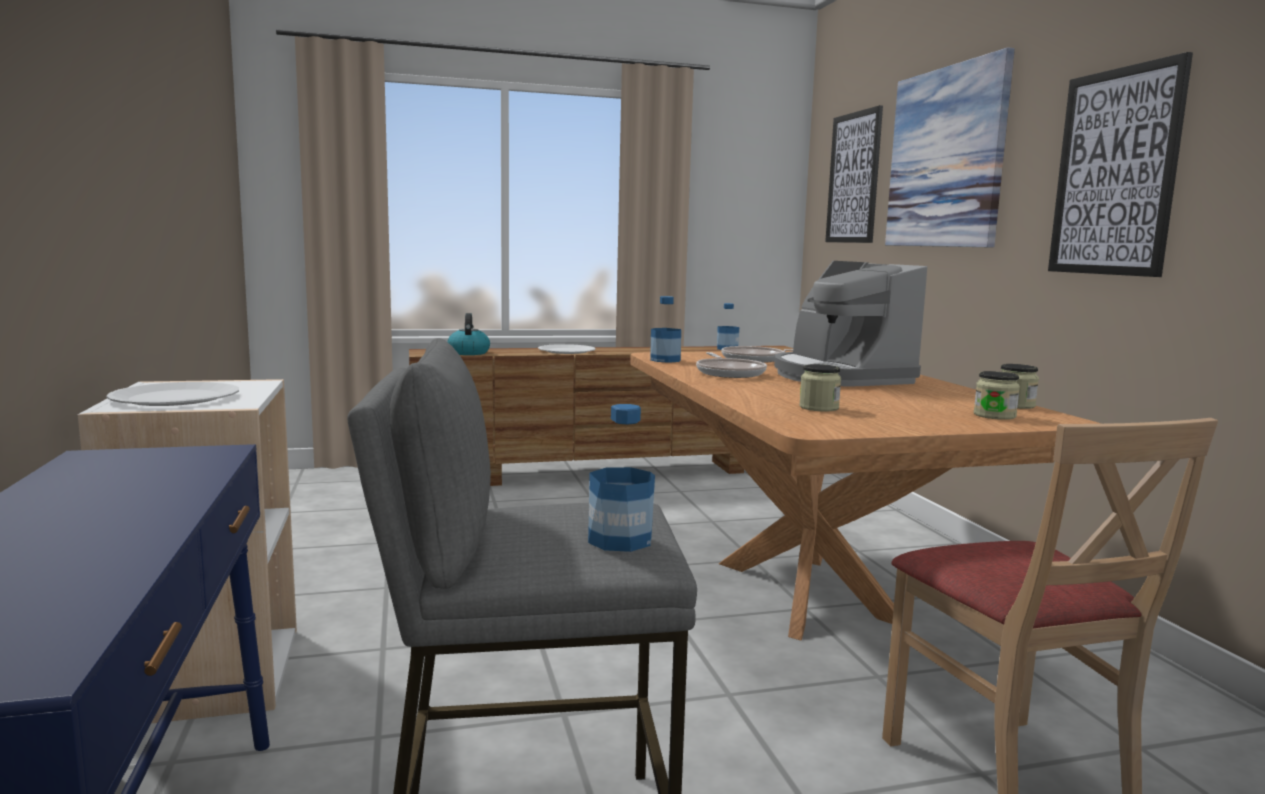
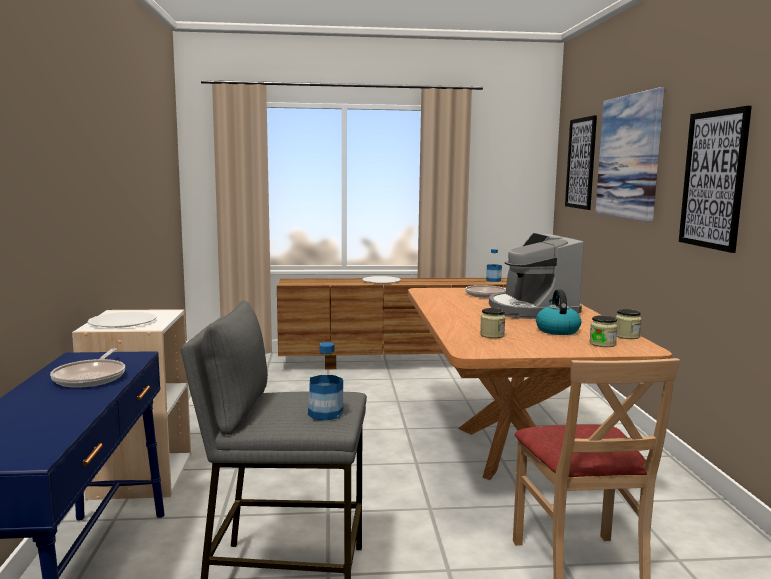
camera: 10 degrees right, 0 degrees up
(468, 353) = (316, 282): kettle -> kettle (557, 330)
(665, 360) = (426, 295): bottle -> none
(729, 373) = (459, 306): frying pan -> frying pan (91, 377)

